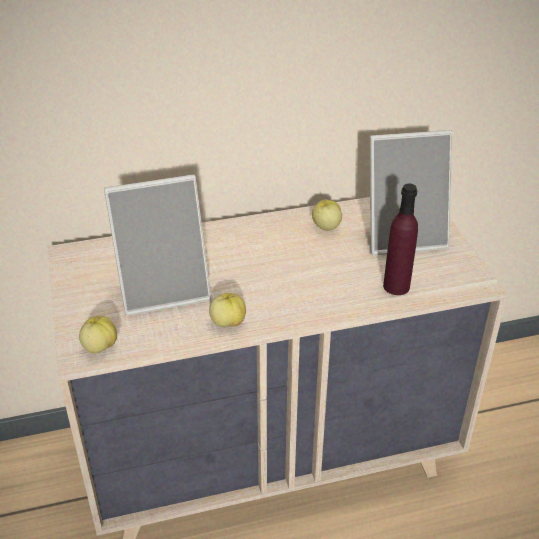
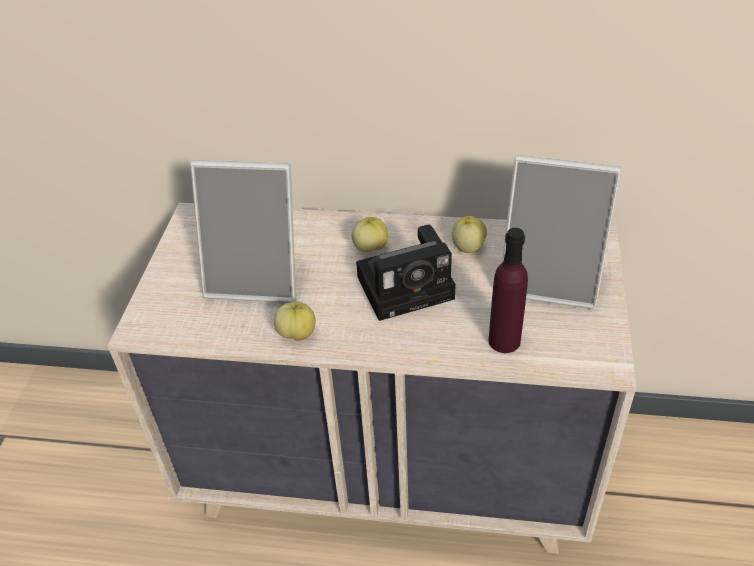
camera: 25 degrees right, 5 degrees up
(100, 347) = (161, 325): apple -> apple (370, 247)
(297, 265) = (409, 286): none -> camera

